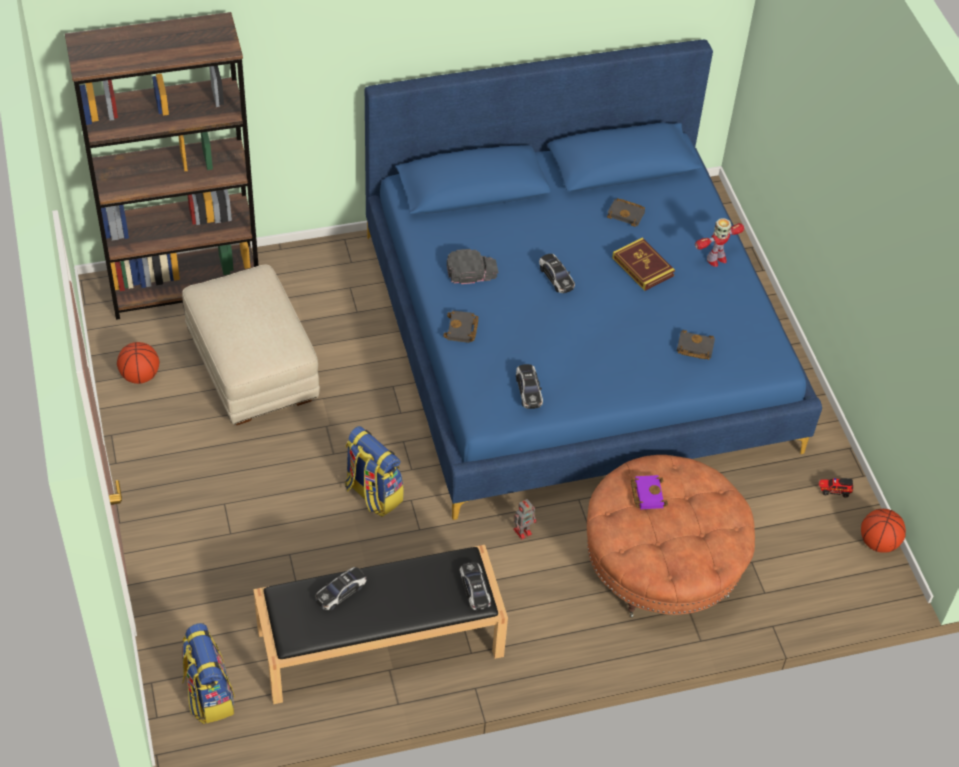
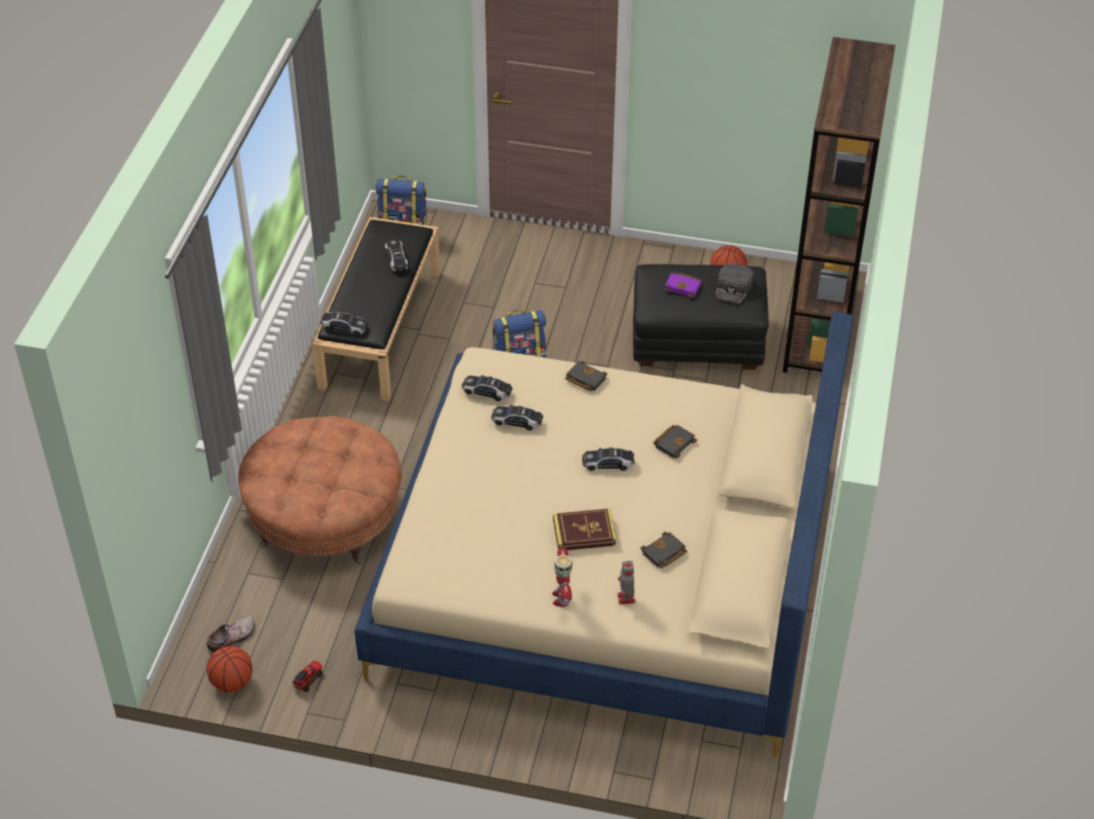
camera: 120 degrees right, 5 degrees down
(252, 369) = (697, 342): beige ottoman -> black ottoman
(471, 269) = (653, 411): black cap -> black cap (733, 287)
(523, 531) = (420, 445): toy robot -> toy robot (626, 599)
(551, 354) = (517, 421): none -> toy car
(576, 339) = (607, 568): blue bed -> beige bed
(646, 493) = (353, 458): purple book -> purple book (684, 286)
(694, 348) = (461, 525): black book -> black book (674, 442)
(837, 566) = (232, 637): none -> shoe

